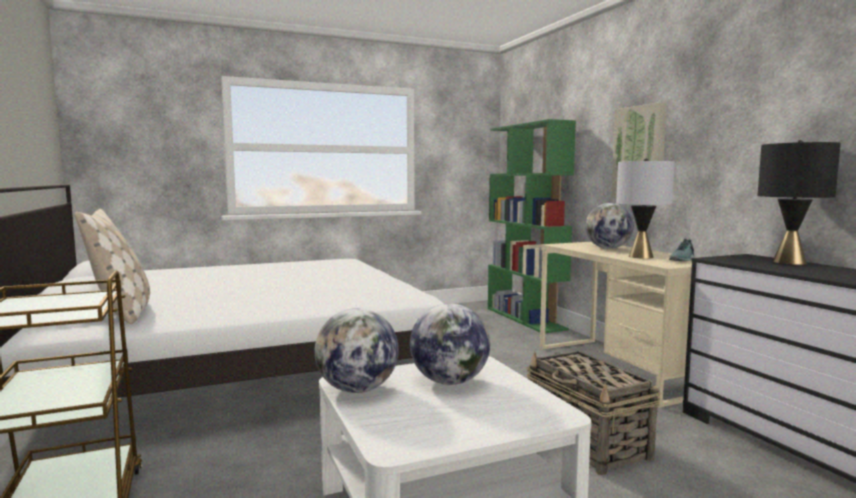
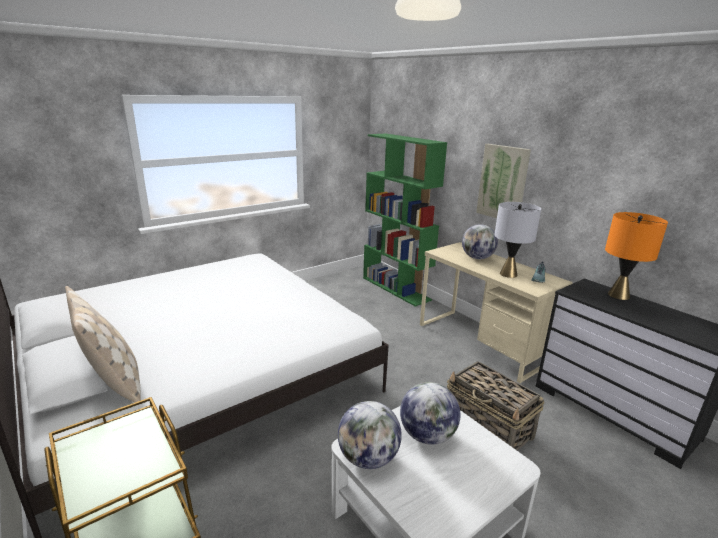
camera: 15 degrees left, 15 degrees up
(789, 262) = (618, 295): black table lamp -> orange table lamp

